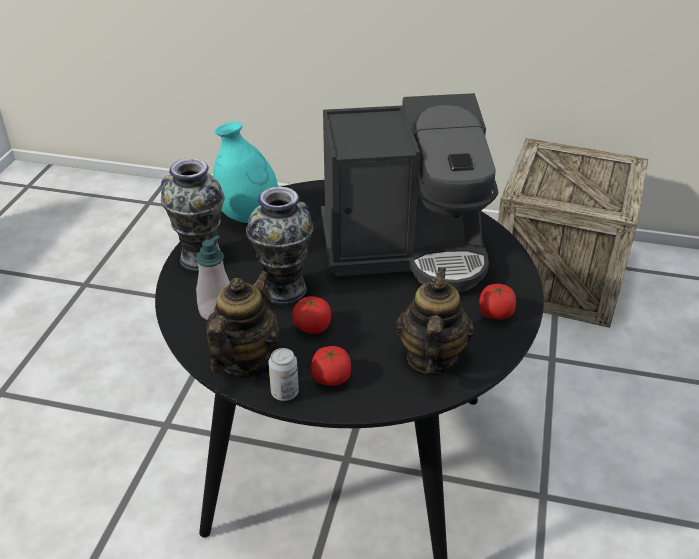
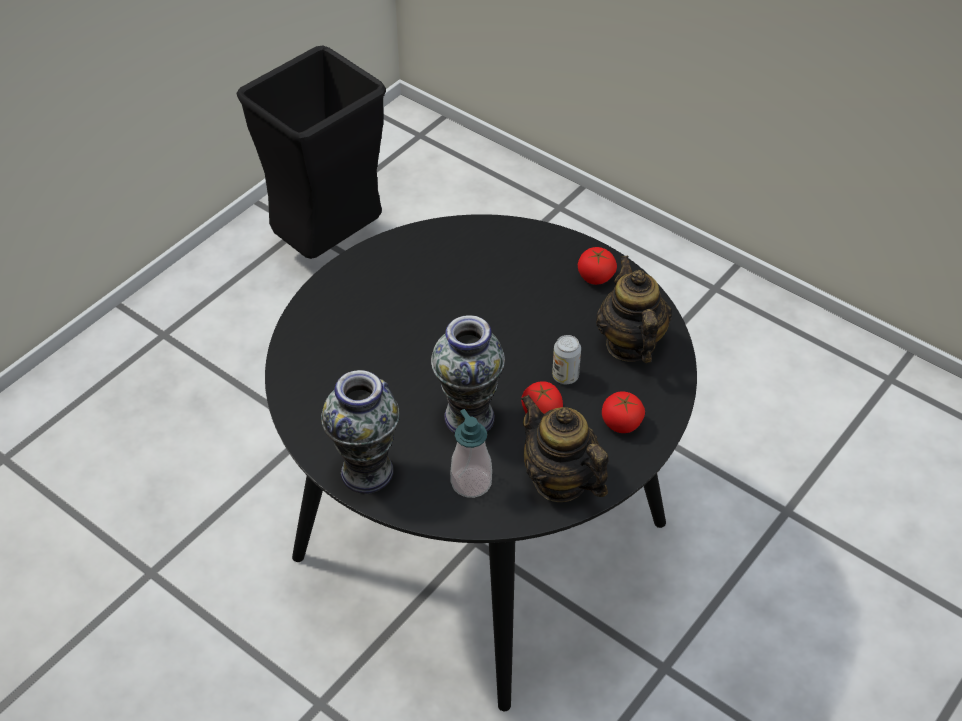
camera: 65 degrees left, 10 degrees up
(248, 217) = (311, 407): turquoise vase -> none
(284, 393) = (624, 463): can -> can (565, 376)
(406, 248) = (459, 298): coffee machine -> none
(431, 357) = (630, 344): teapot -> teapot turned 45 degrees clockwise
(557, 277) = (329, 244): crate -> black trash can

